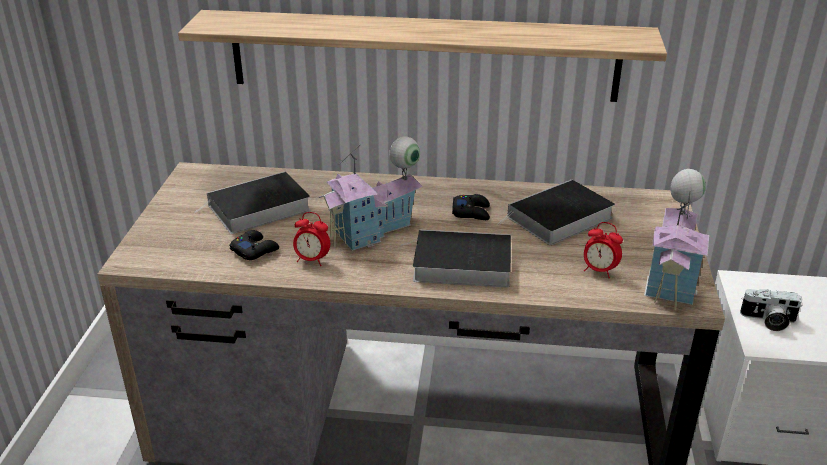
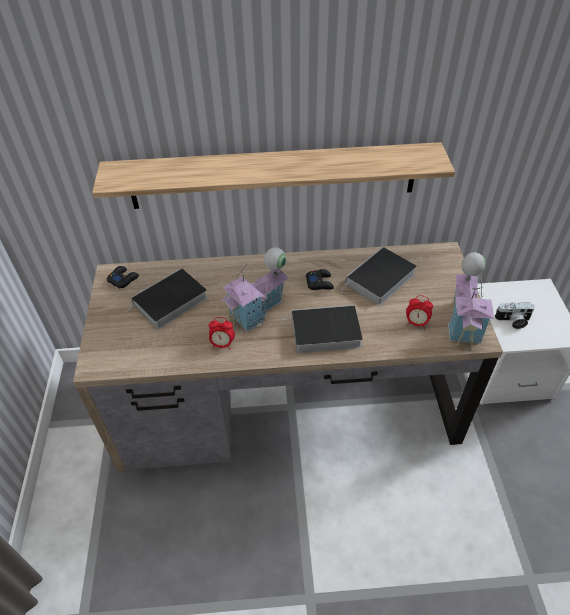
camera: 10 degrees left, 15 degrees up
(254, 250) = (179, 341): black game controller -> black game controller (123, 279)

